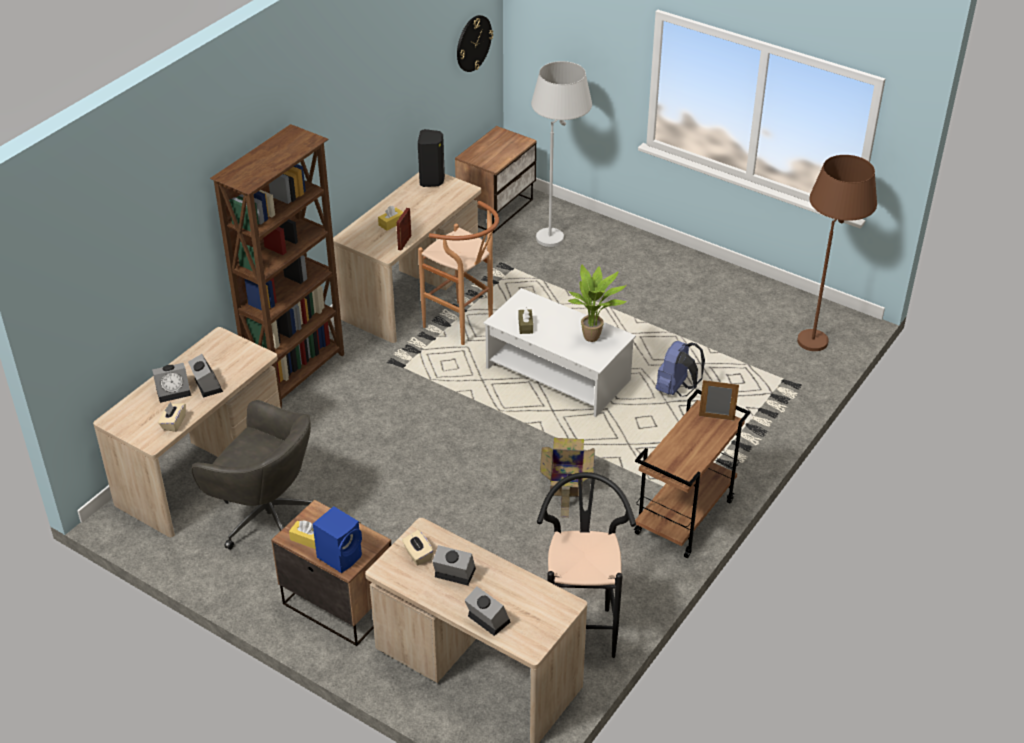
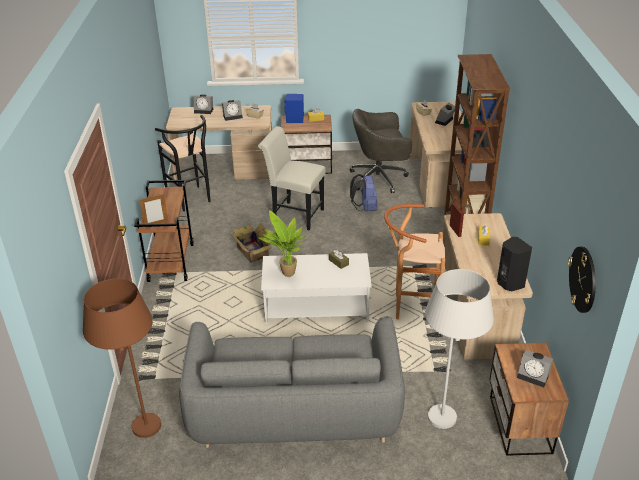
camera: 145 degrees right, 5 degrees down
(206, 385) = (435, 128): alarm clock -> alarm clock (534, 376)
(457, 513) = (294, 215): none -> white chair
(670, 293) = (294, 413): none -> grey sofa
(676, 389) = (229, 333): blue backpack -> blue backpack (365, 208)

